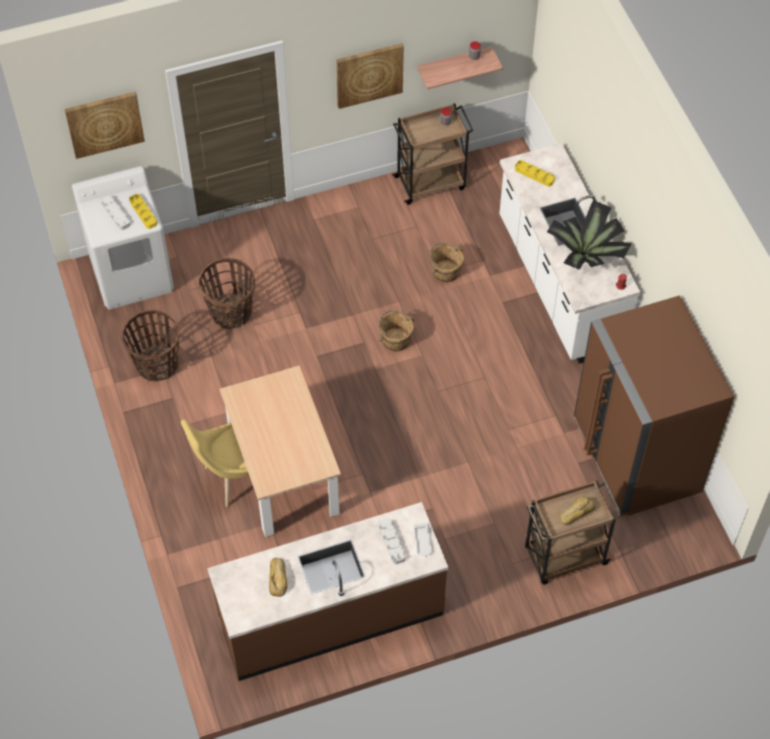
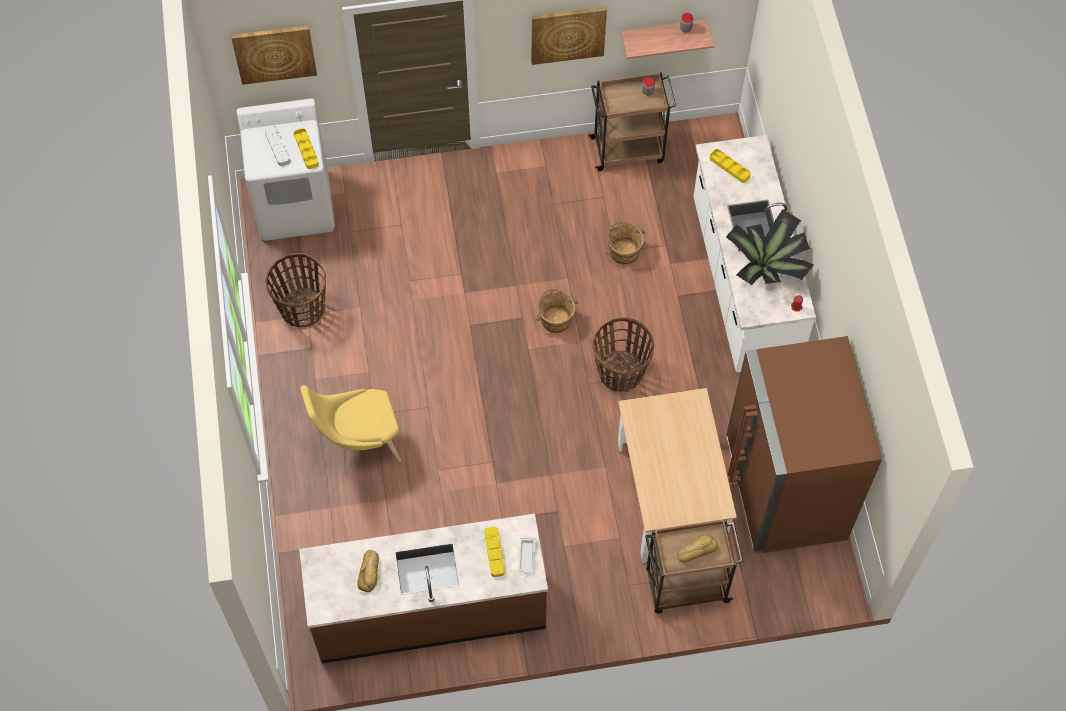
camera: 10 degrees right, 5 degrees up
(231, 312) = (390, 263): basket -> basket (621, 372)
(283, 474) = (410, 448): beige dining table -> beige dining table (670, 495)
(391, 542) = (494, 552): grey tray -> yellow tray

